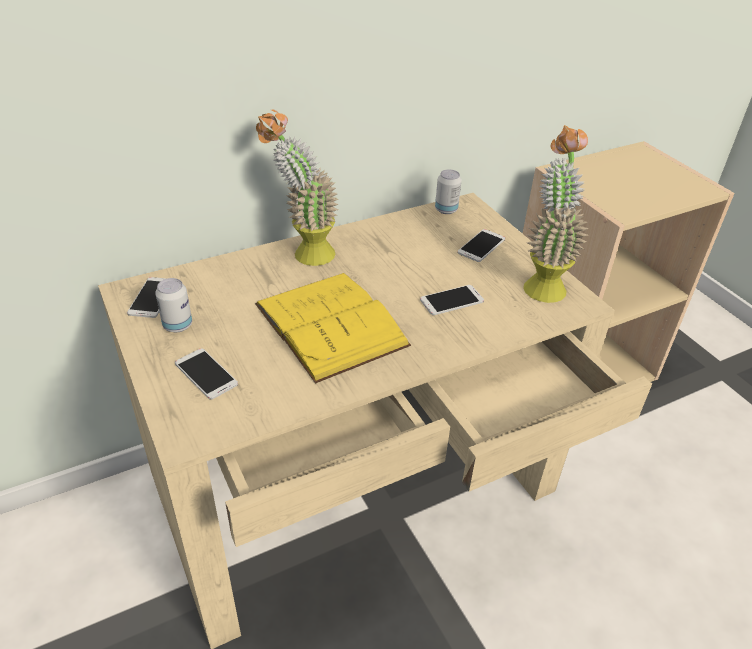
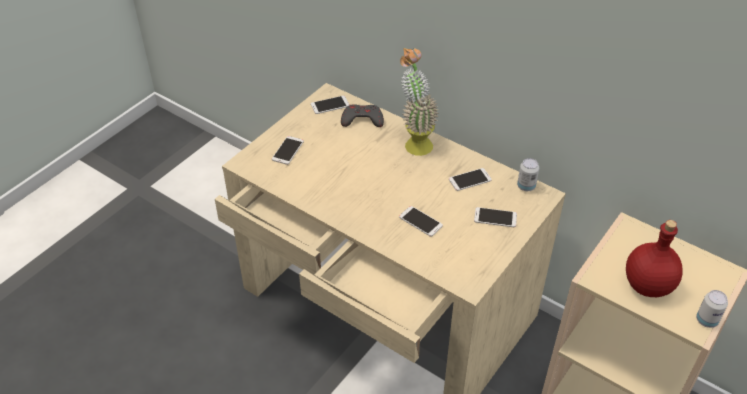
camera: 65 degrees right, 5 degrees up
(177, 325) = (315, 124): can -> can (706, 320)
(215, 280) = (362, 119): none -> grey game controller
(330, 324) = (358, 178): yellow book -> none
(406, 240) = (470, 180): none -> phone
(542, 282) = (477, 260): potted plant -> none
(644, 190) = (647, 286): none -> red bottle

